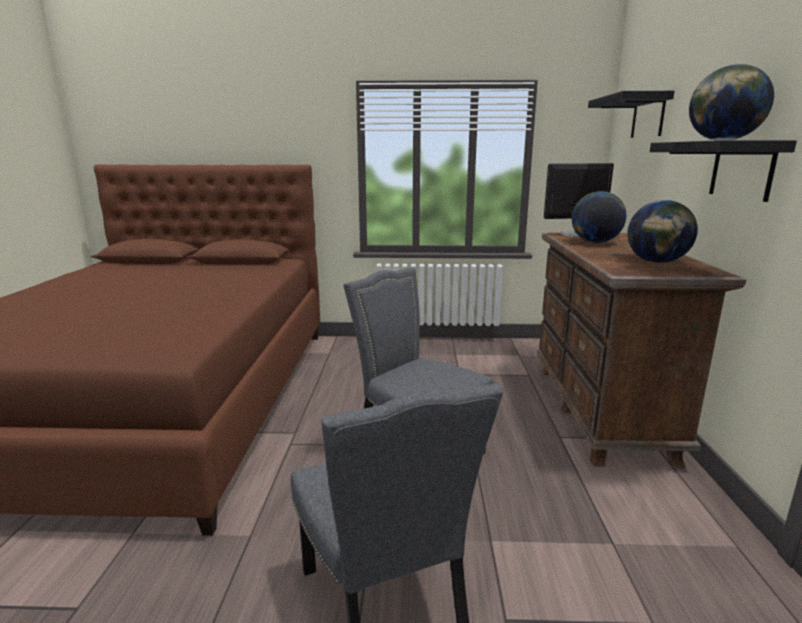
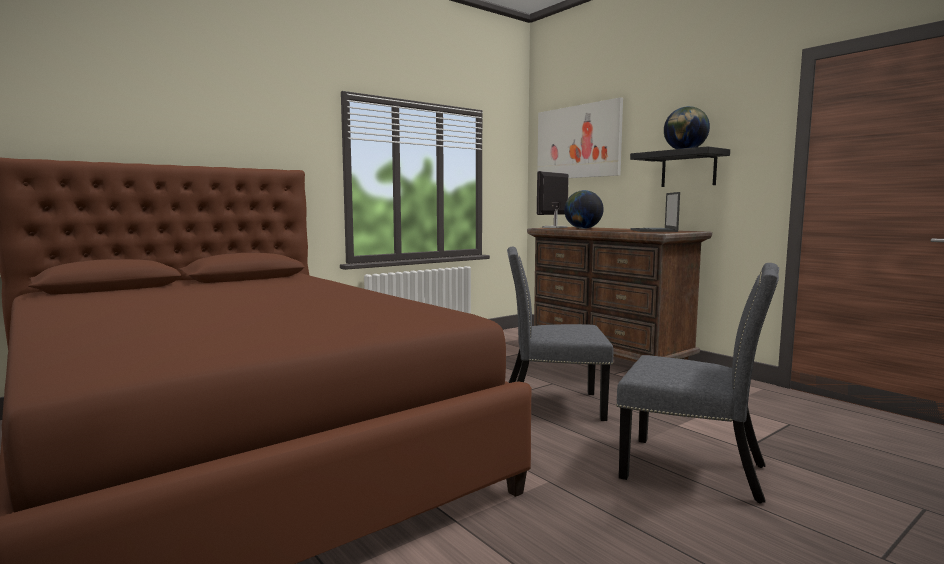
camera: 40 degrees left, 10 degrees down
(648, 116) = (578, 142): black shelf -> picture
(657, 262) = (653, 230): globe -> laptop

